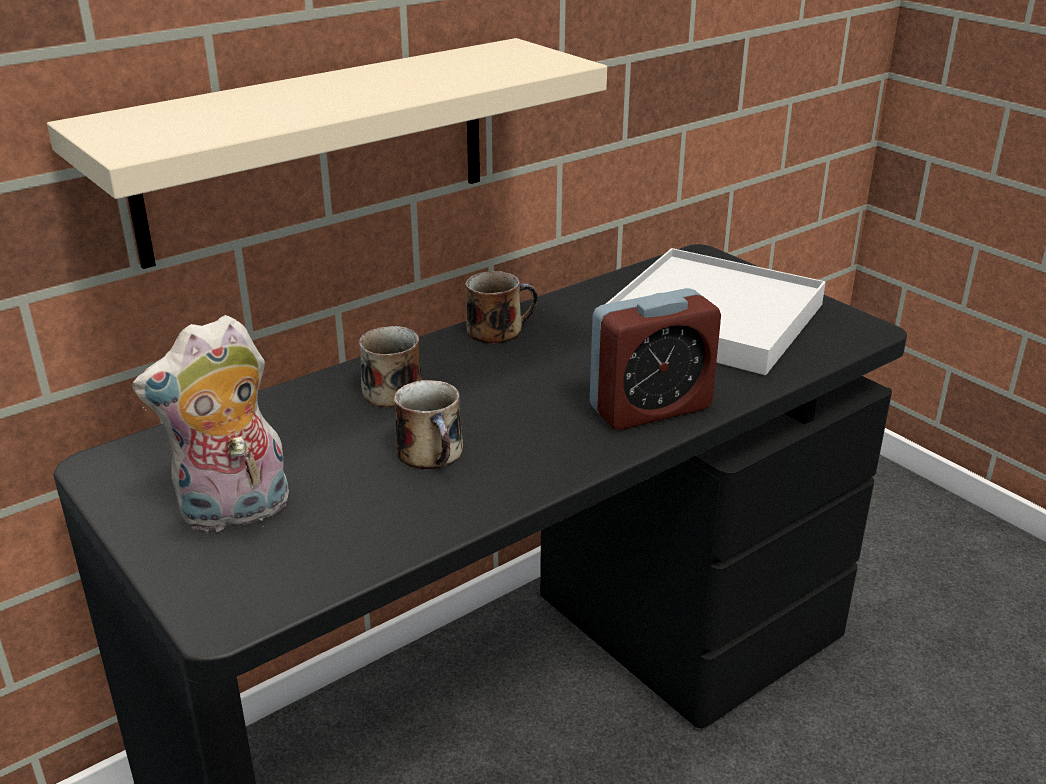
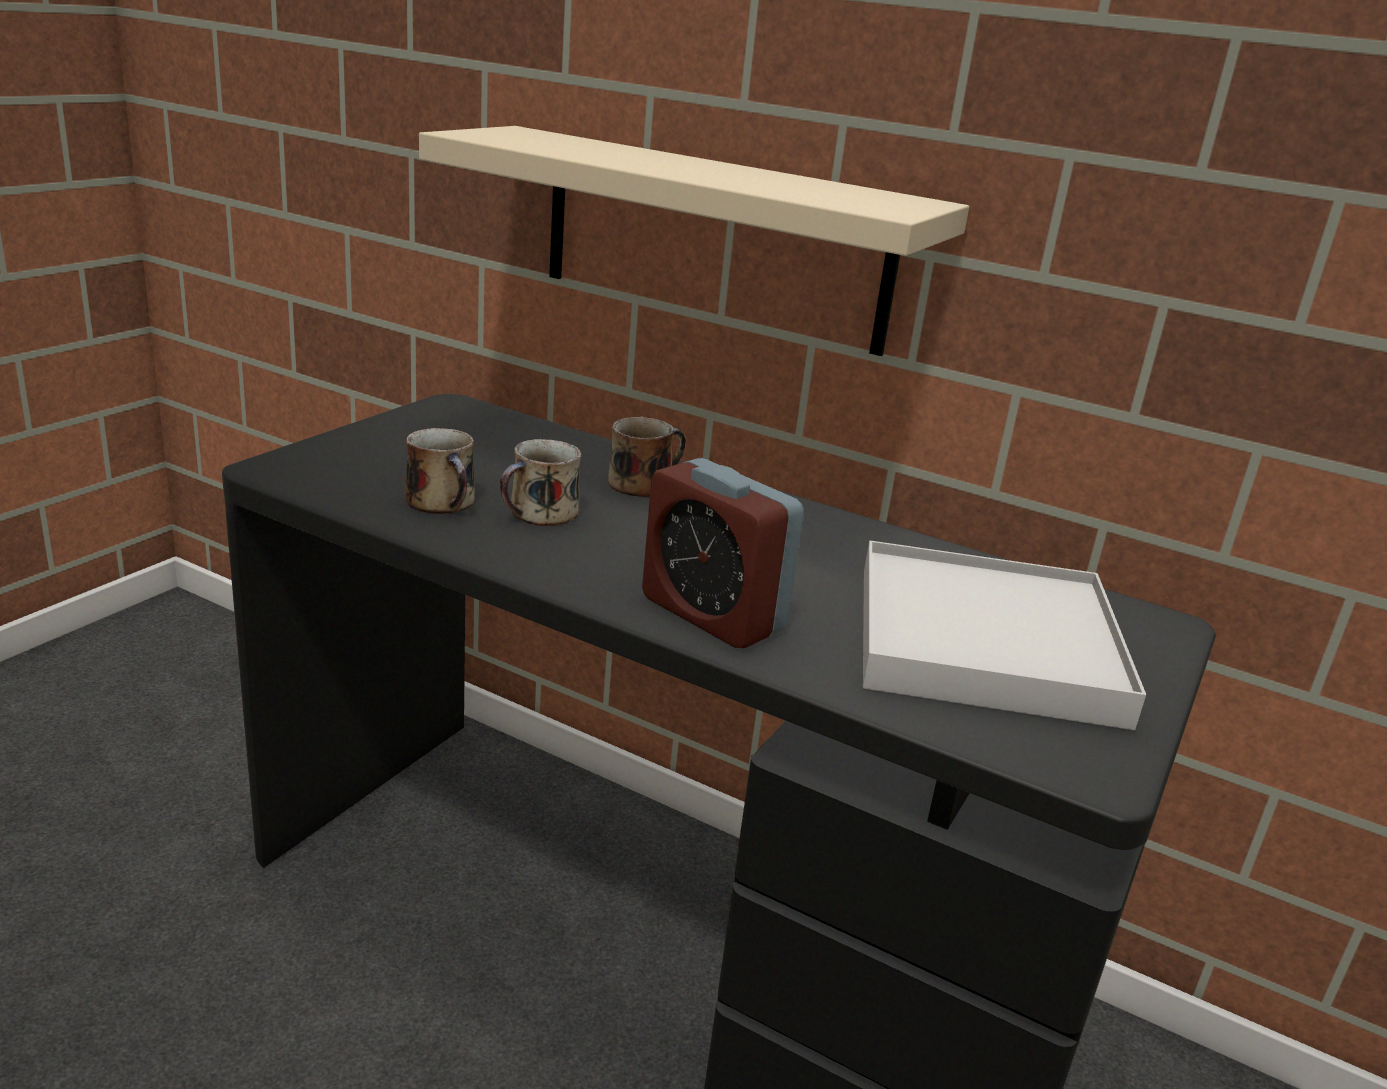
camera: 65 degrees right, 5 degrees down
(234, 513) = (406, 453): plush toy -> none
(497, 329) = (810, 517): mug -> mug (443, 502)

